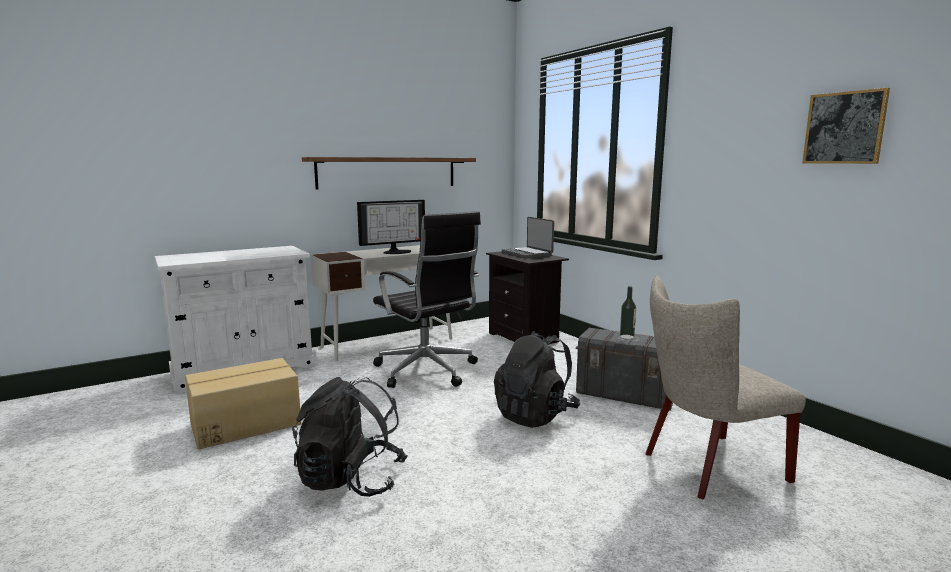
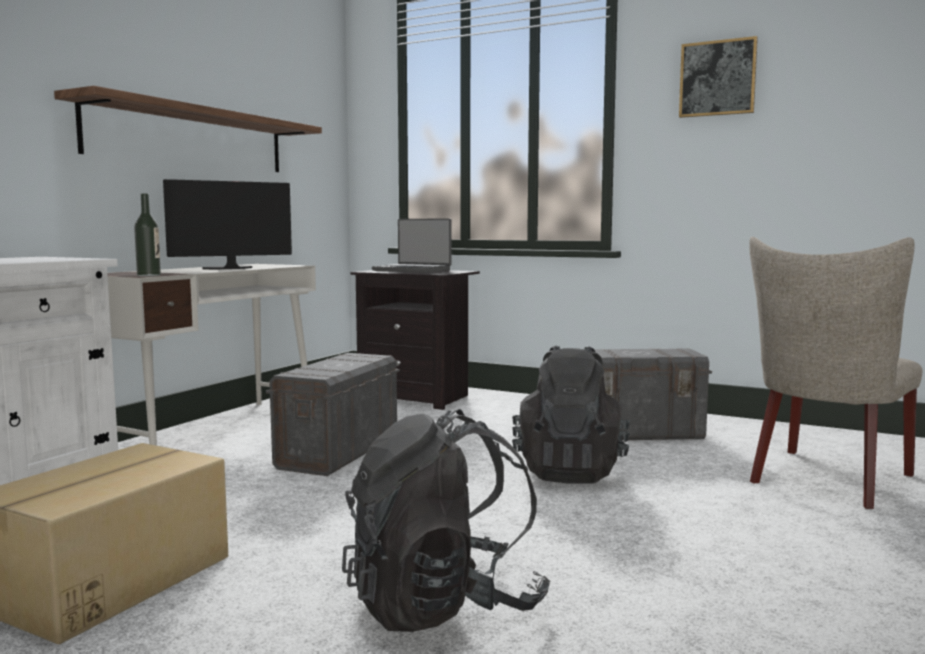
camera: 30 degrees left, 5 degrees down
(396, 251) = (228, 268): monitor -> monitor turned 150 degrees counterclockwise
(427, 371) = (338, 452): black office chair -> grey storage box
(627, 337) = (632, 352): bottle -> bottle (149, 275)
(844, 128) = (858, 77): picture -> picture (717, 78)

